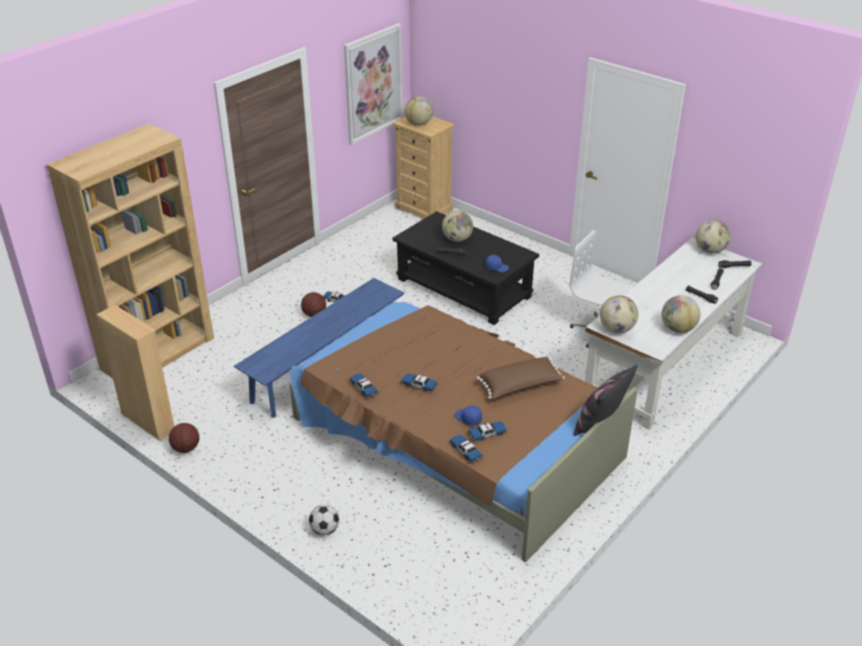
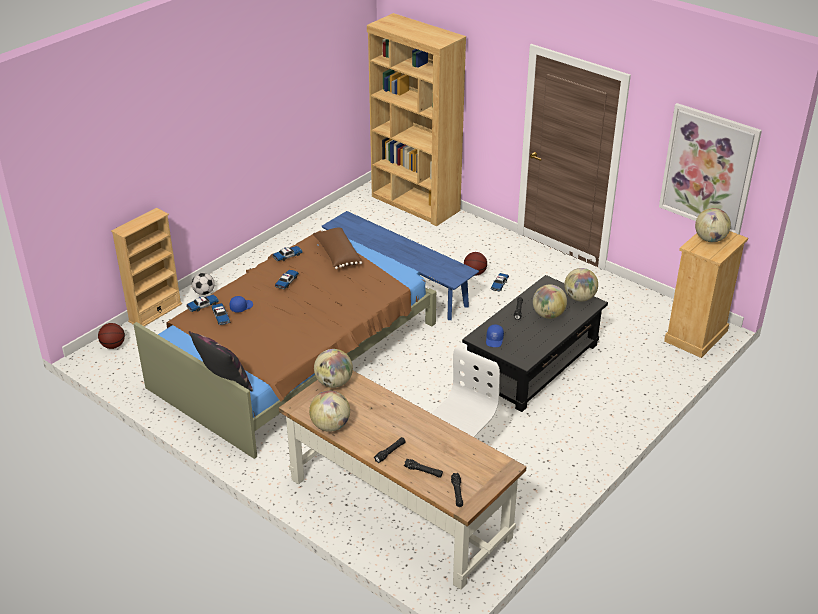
camera: 90 degrees right, 0 degrees up
(148, 421) = (332, 209): beige bookcase -> beige bookcase (155, 312)
(186, 448) = (300, 228): basketball -> basketball (113, 346)
(520, 386) = (279, 337): brown pillow -> brown pillow (337, 255)
(665, 364) = (397, 508): white desk -> brown desk
(710, 250) = (494, 477): globe -> globe (579, 298)

